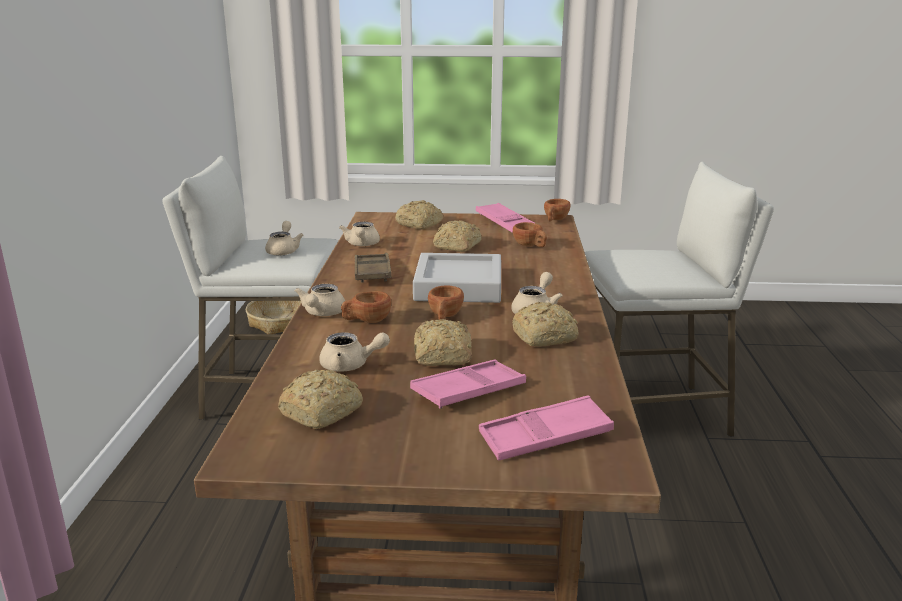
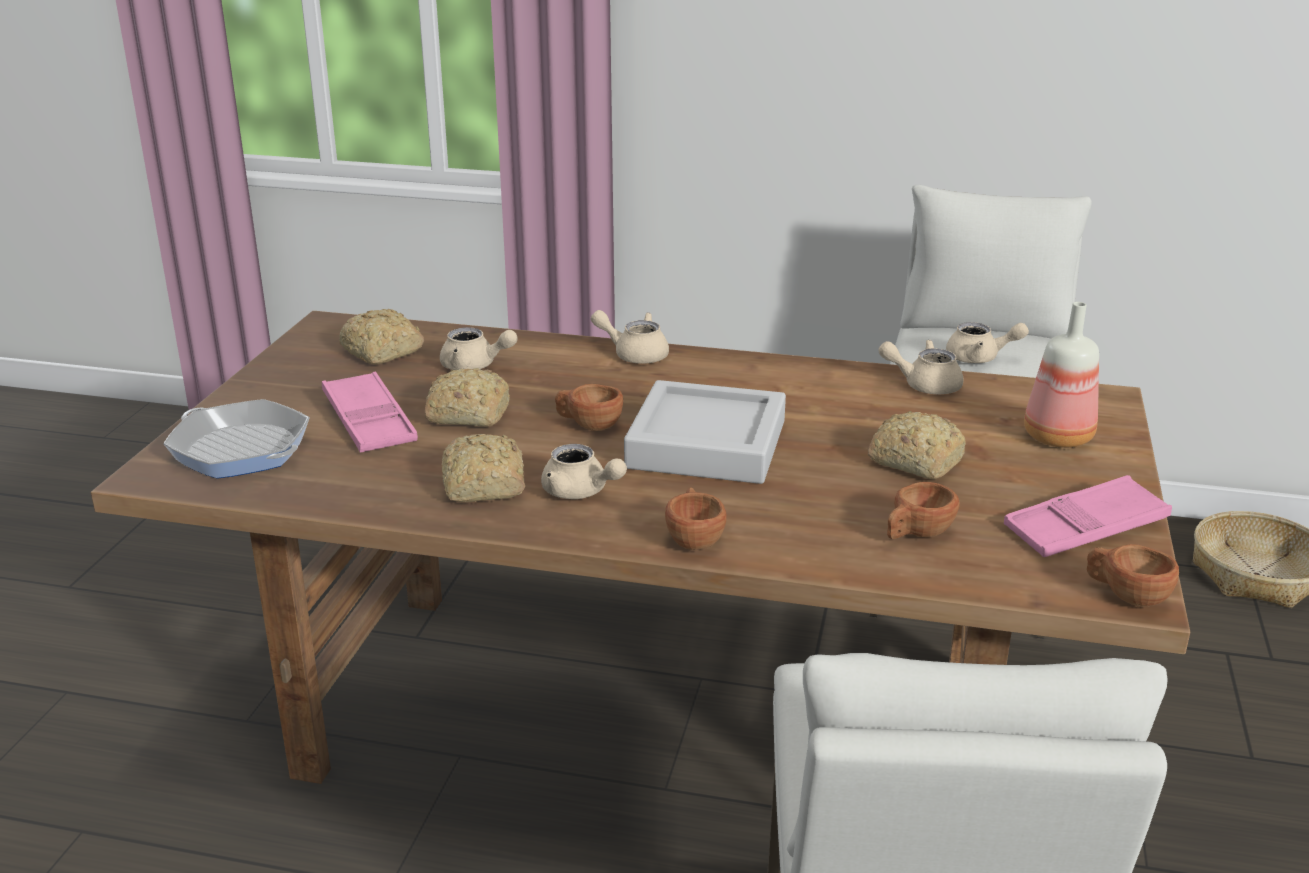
camera: 100 degrees right, 5 degrees up
(350, 365) = (475, 366): beige teapot -> beige teapot turned 90 degrees counterclockwise
(366, 321) = (598, 378): brown cup -> brown cup (694, 538)
(372, 272) = (783, 387): brown tray -> none
(419, 224) = (1055, 437): bread -> bottle
(545, 437) = (241, 449): pink tray -> frying pan

